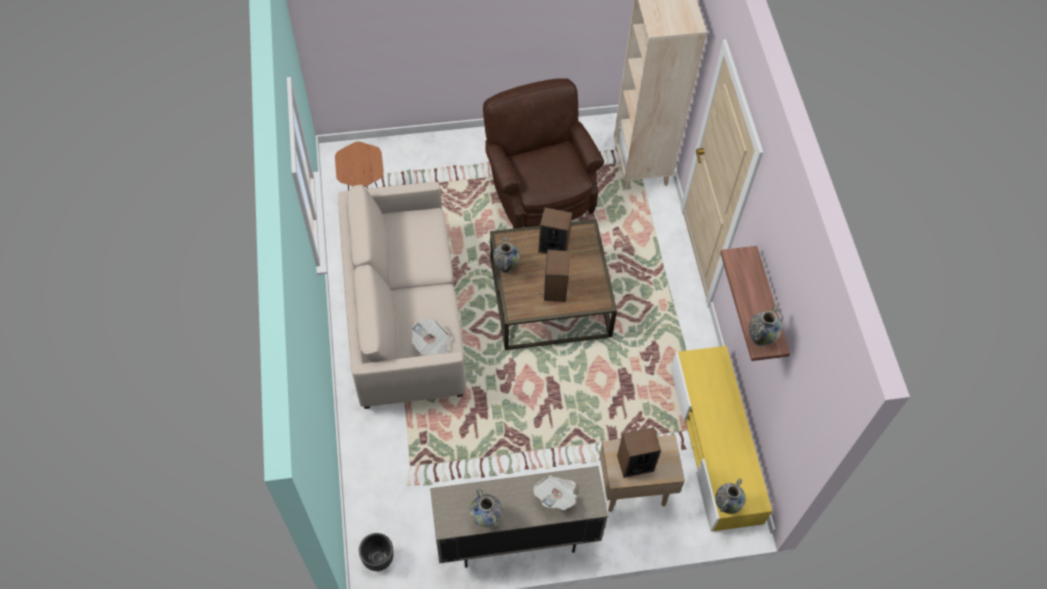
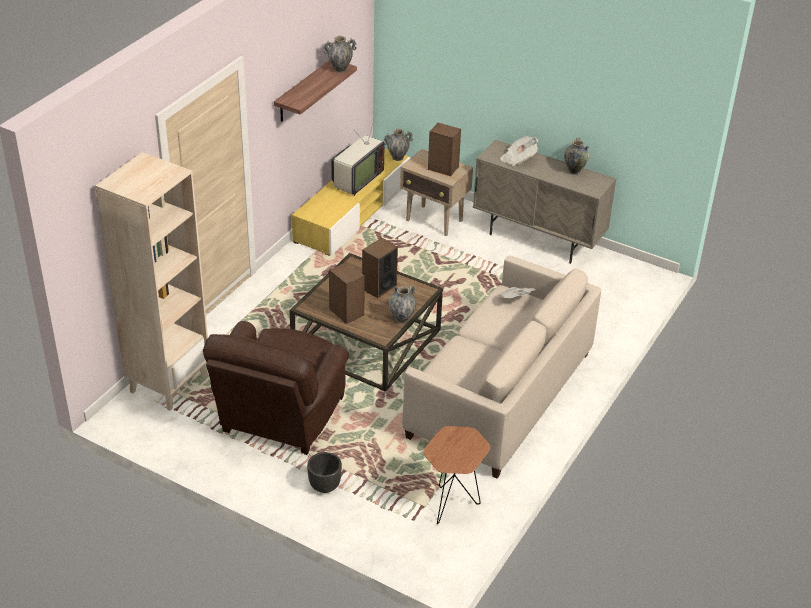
camera: 140 degrees left, 20 degrees down
(378, 558) = (644, 276): black planter -> black planter (325, 486)
(725, 436) = (356, 181): none -> television

